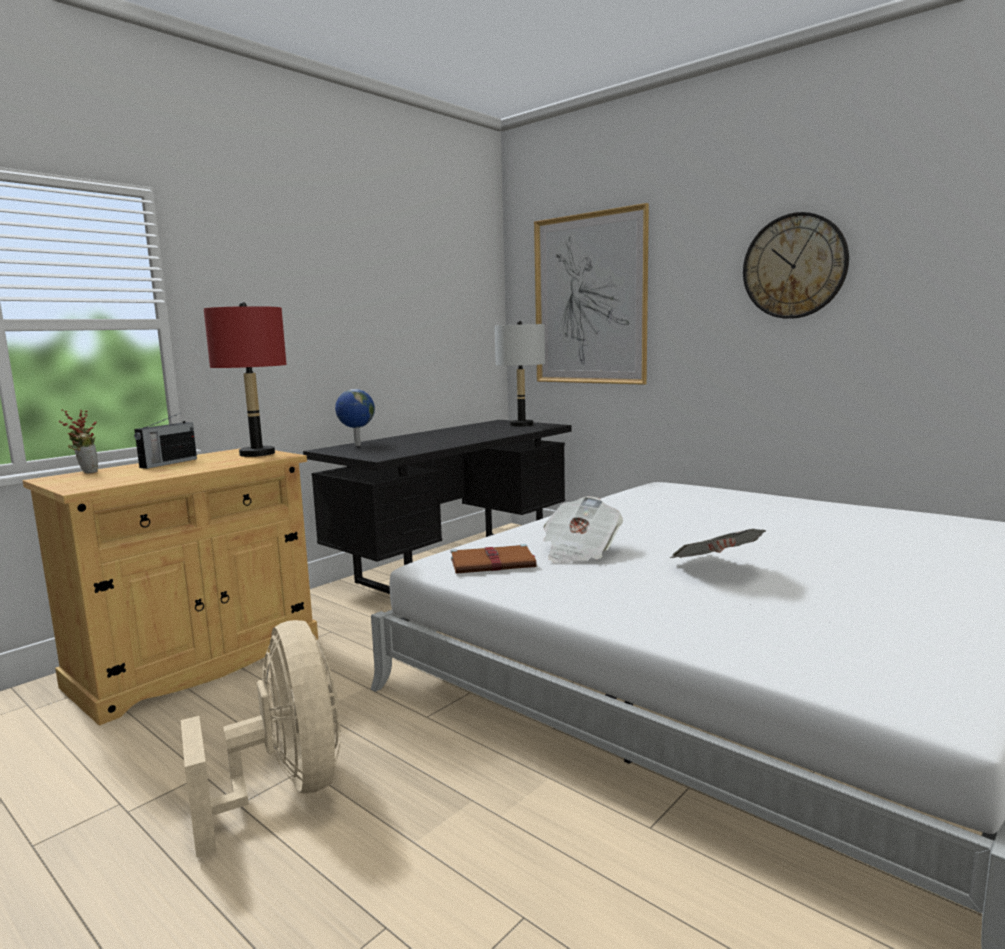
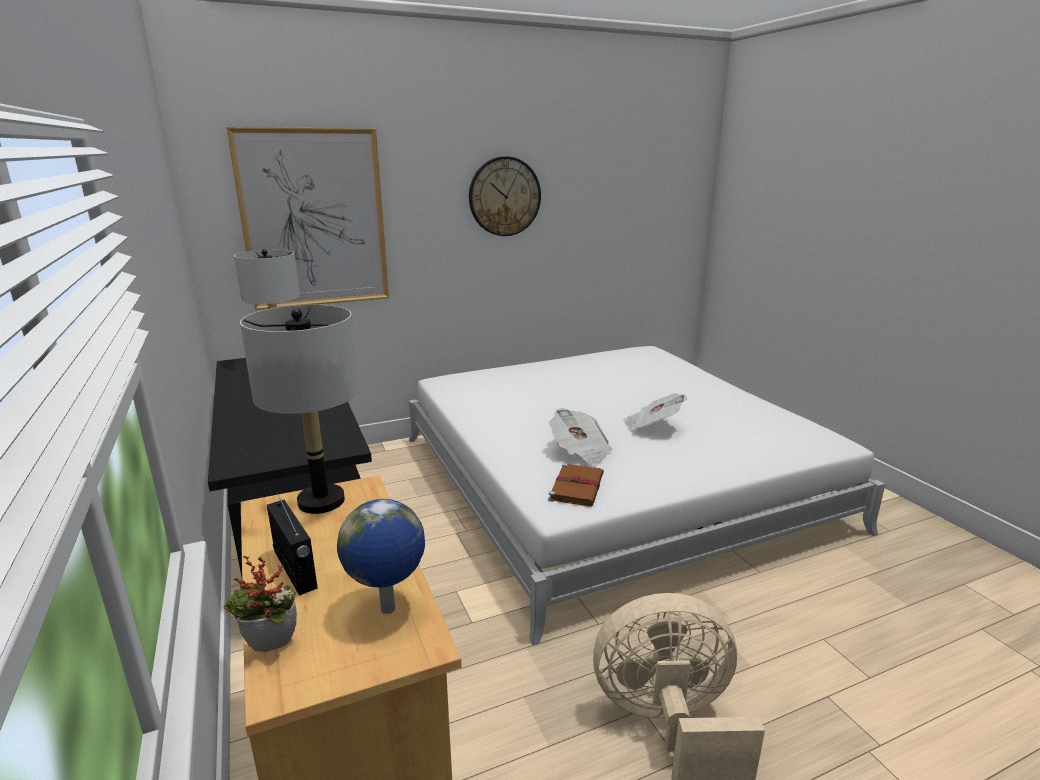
camera: 65 degrees left, 10 degrees up
(257, 454) = (320, 501): red table lamp -> grey table lamp
(357, 445) = (239, 447): globe -> globe (388, 610)

